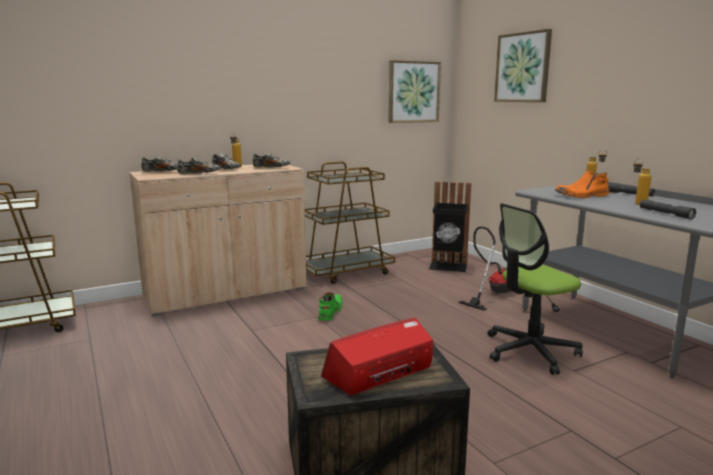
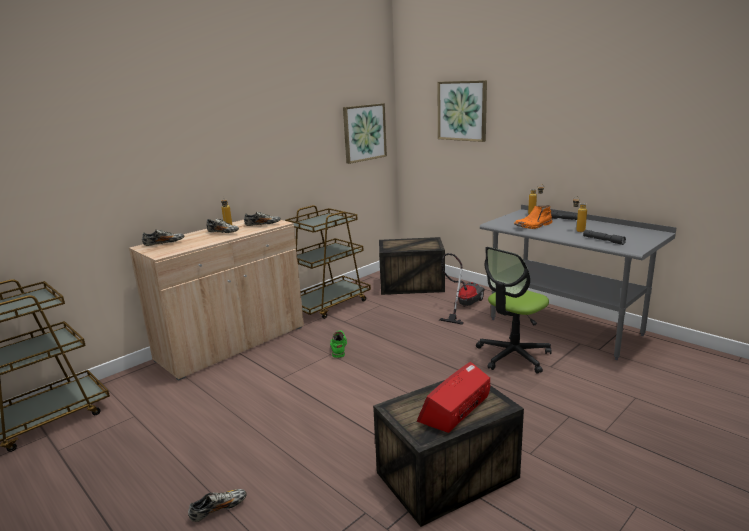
camera: 15 degrees left, 5 degrees up
(199, 174) = (204, 243): shoe -> shoe (218, 510)
(448, 266) = (412, 285): black trash can -> crate

